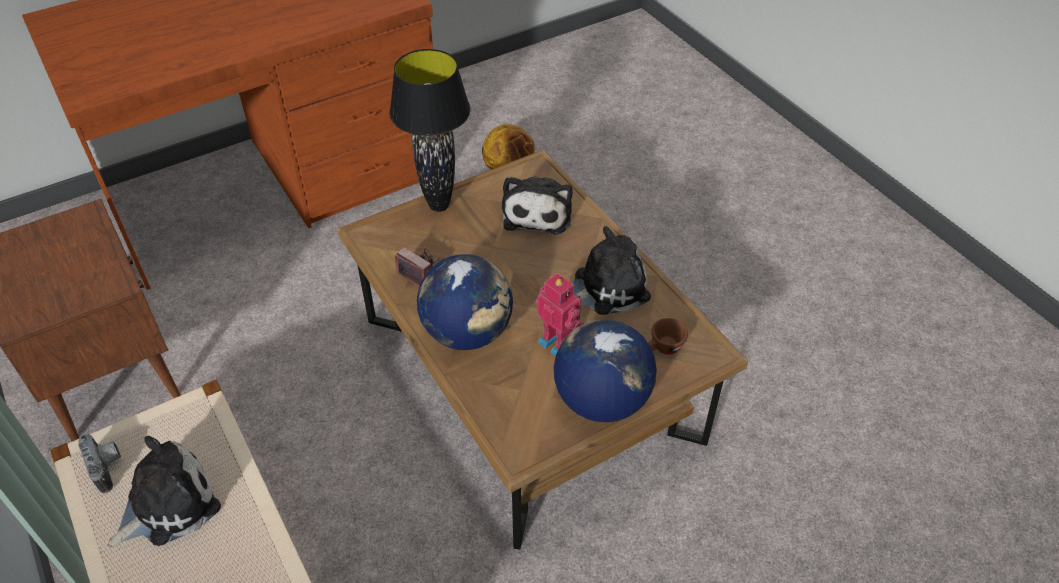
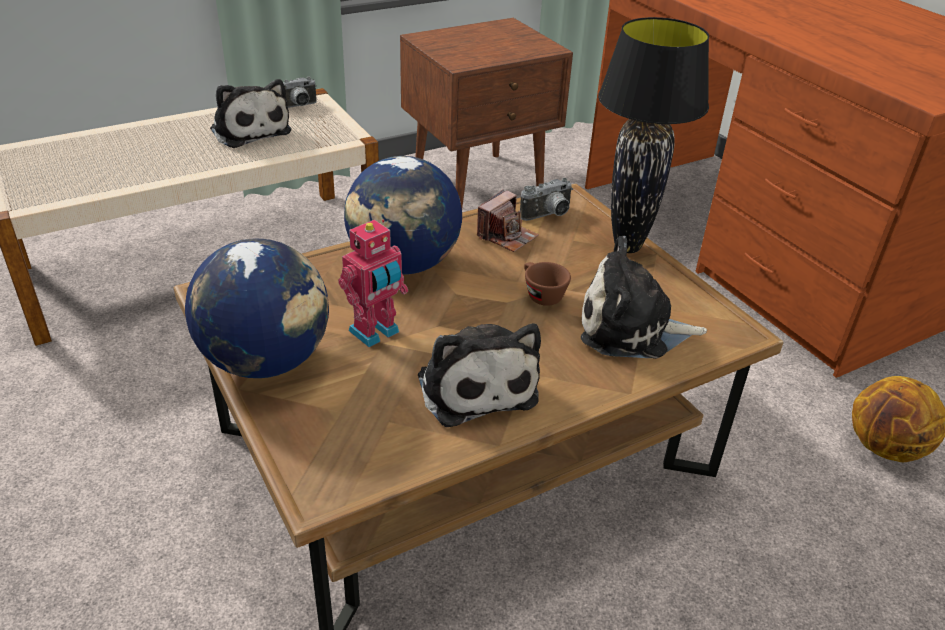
camera: 90 degrees right, 10 degrees down
(391, 247) = (548, 216): none -> camera
(663, 348) = (344, 433): brown cup -> brown cup (540, 294)

